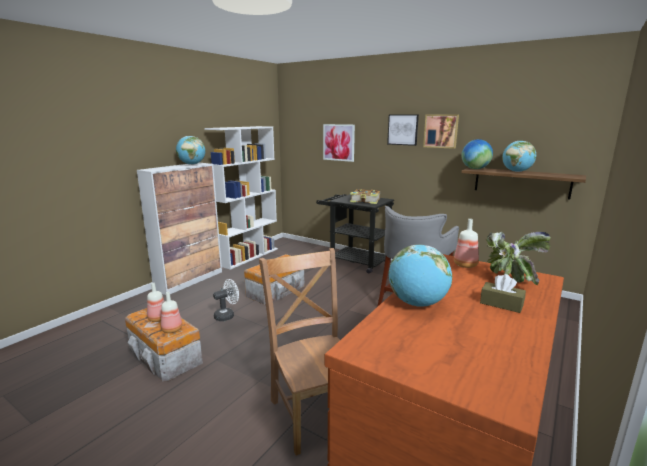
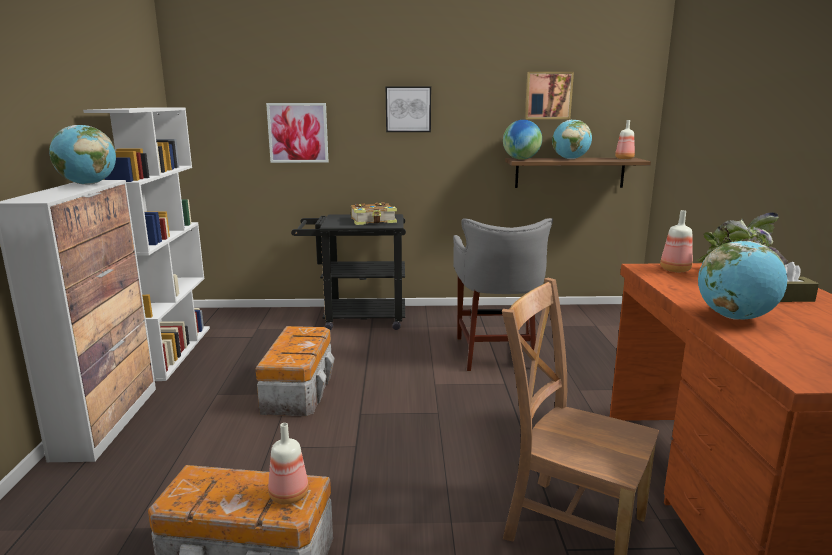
camera: 35 degrees left, 0 degrees up
(158, 318) = (230, 489): bottle -> bottle (623, 158)
(227, 315) = (268, 453): white fan -> none
(441, 131) = (465, 110): picture -> picture (548, 95)

